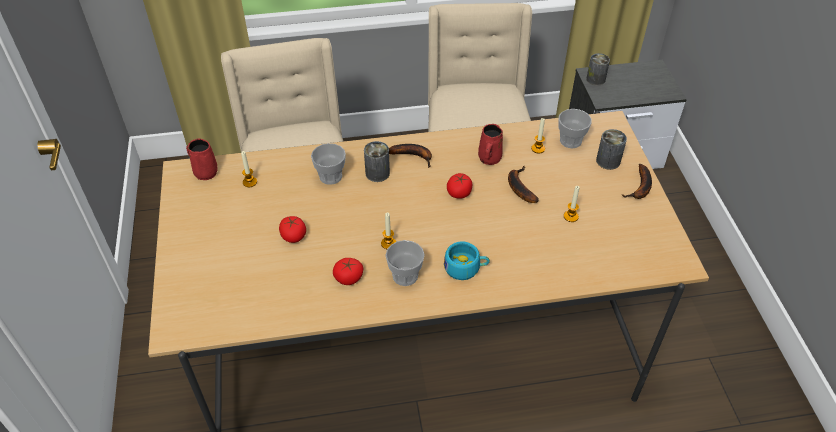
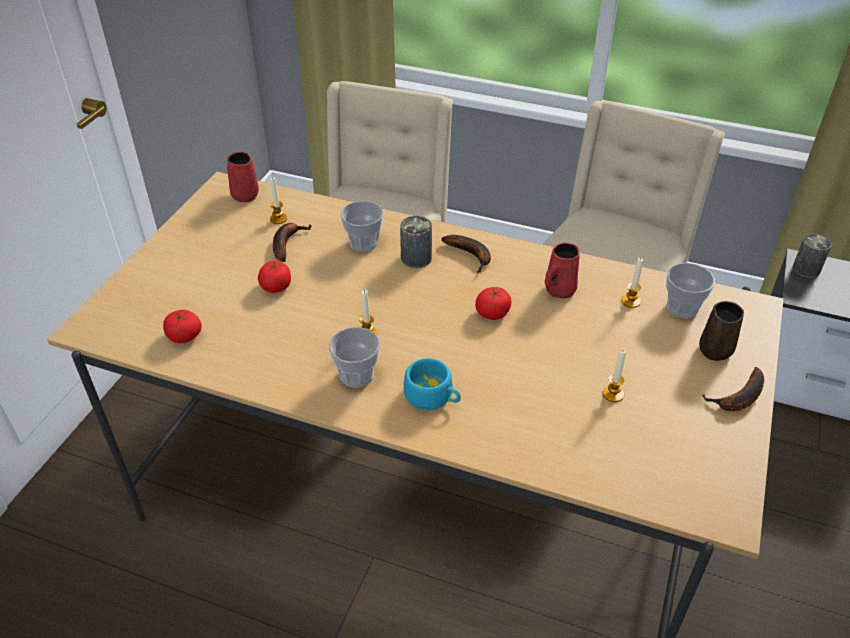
camera: 30 degrees right, 5 degrees down
(348, 277) = (295, 351): tomato -> tomato (184, 336)
(519, 187) = (571, 335): banana -> banana (286, 243)
(608, 161) = (716, 349): can -> brown mug

